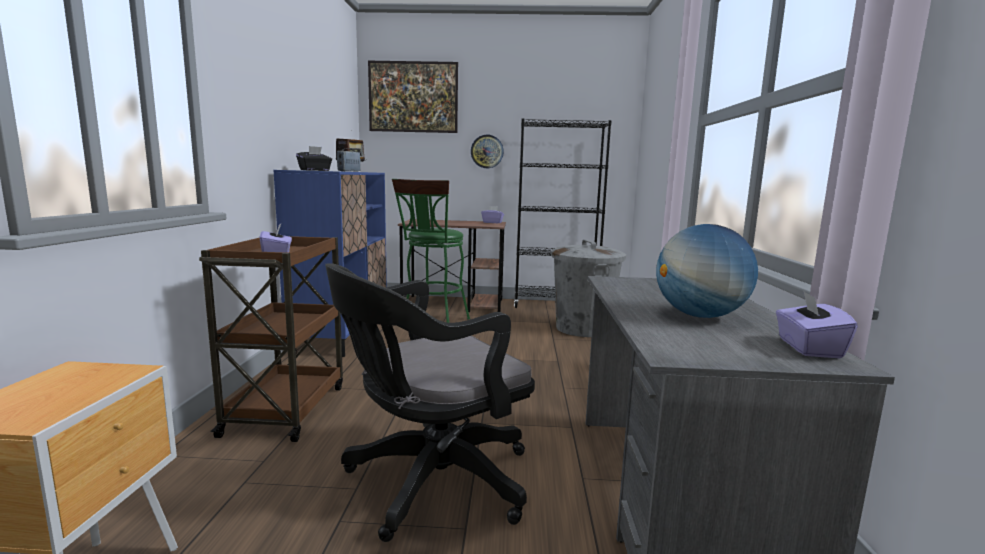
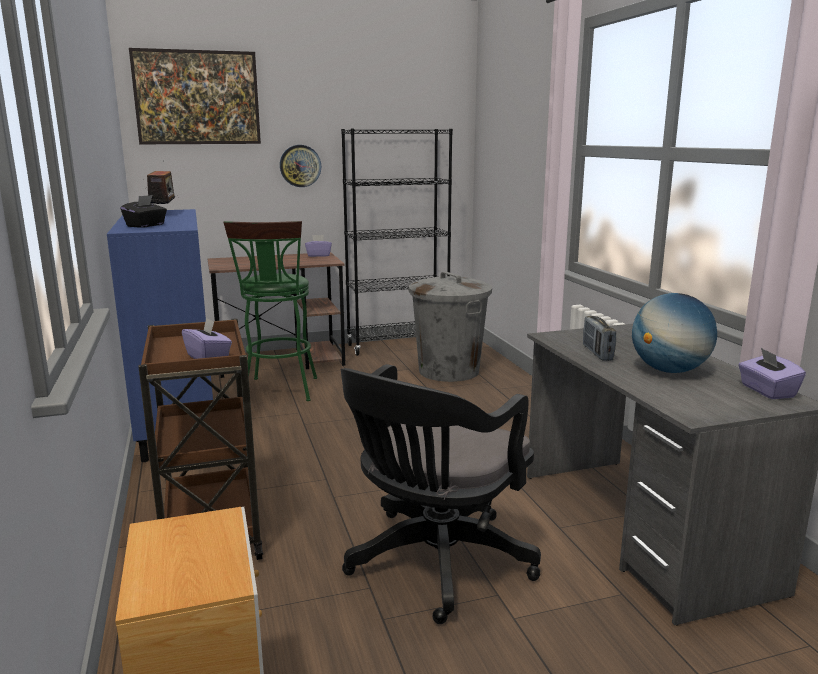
camera: 20 degrees left, 5 degrees up
(349, 171) = (180, 220): radio -> radio (597, 353)

